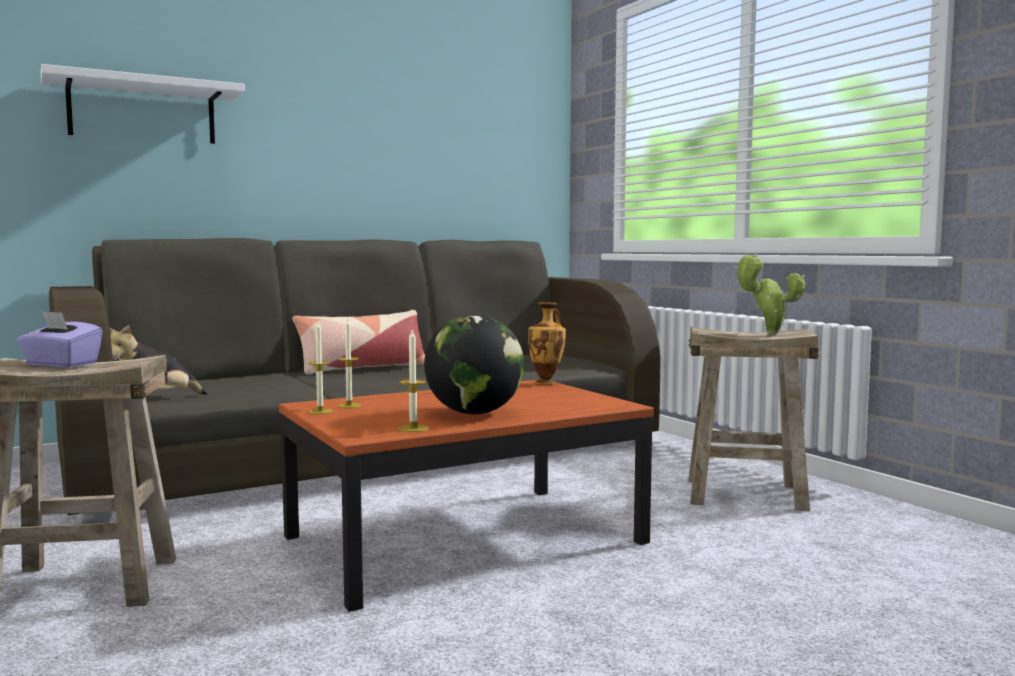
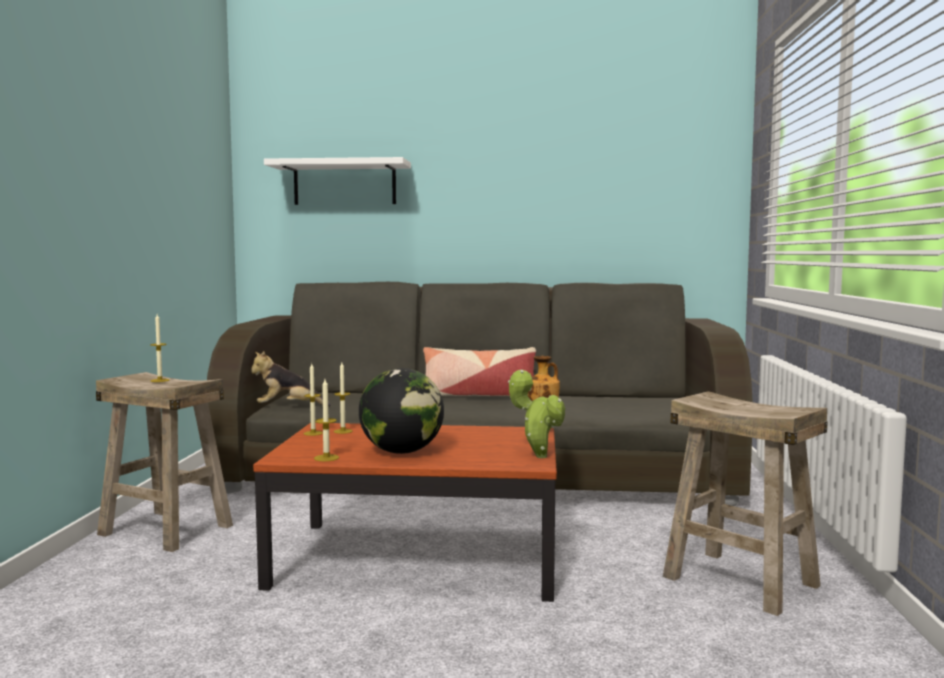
camera: 35 degrees right, 0 degrees up
(61, 364) = (160, 380): purple tissue box -> candle
(768, 333) = (767, 408): potted plant -> potted plant (537, 456)

